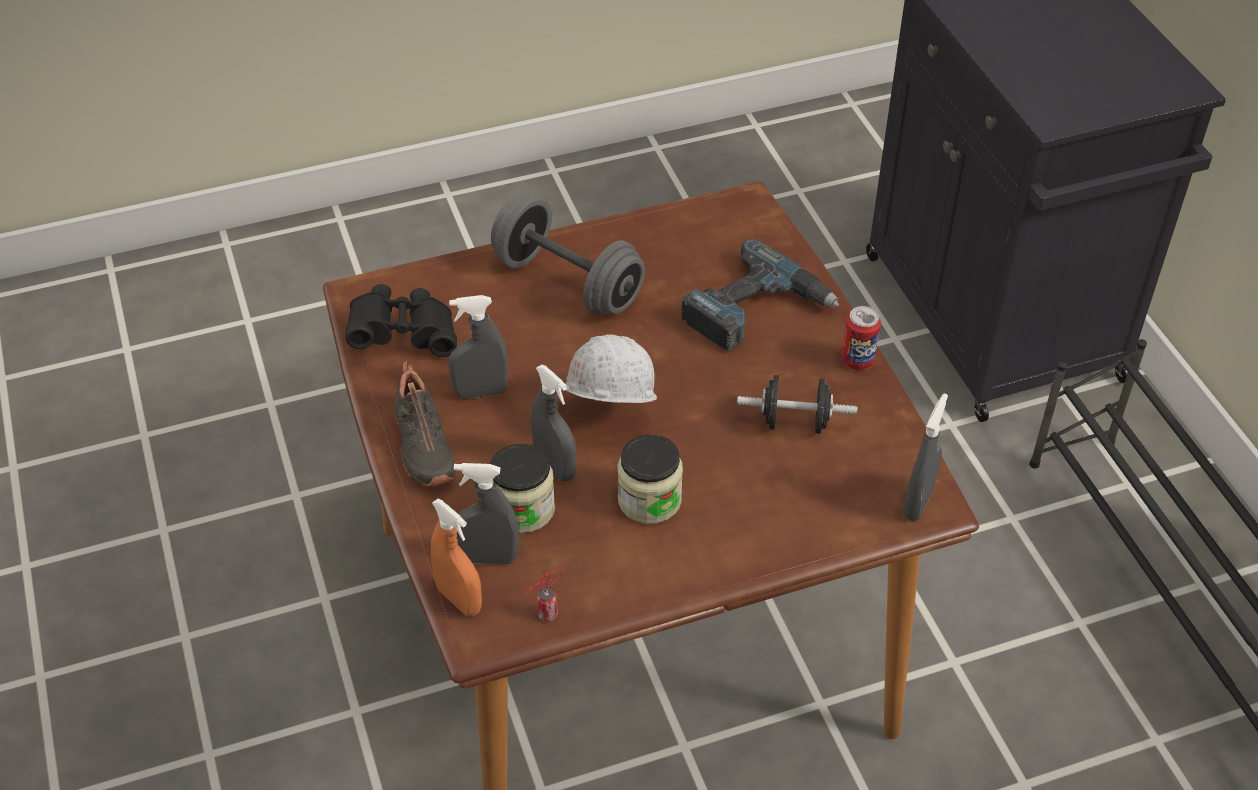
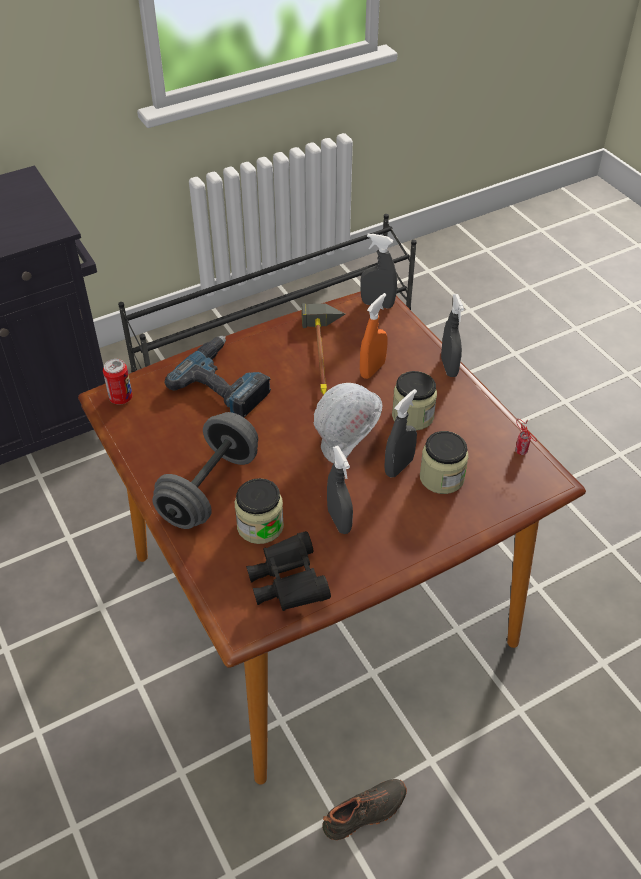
camera: 100 degrees left, 0 degrees up
(421, 445) = (402, 546): black shoe -> black shoe (365, 814)
(459, 600) = (528, 497): orange spray bottle -> orange spray bottle (372, 370)
(488, 558) = (489, 488): grey spray bottle -> grey spray bottle (449, 367)
(496, 321) = (260, 526): none -> jar
(795, 422) = (327, 357): black dumbbell -> hammer
(857, 361) = (266, 333): can -> can (121, 398)

